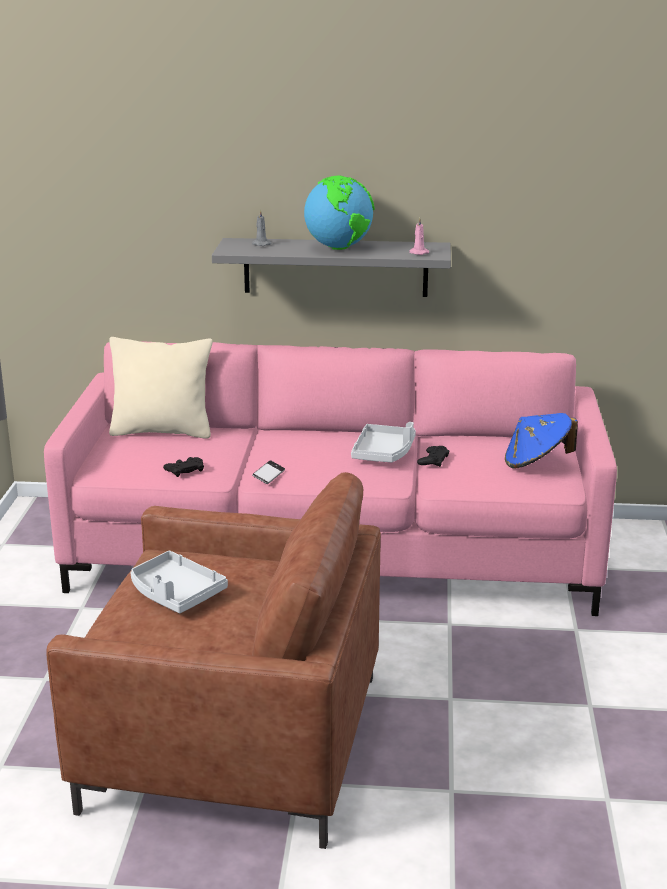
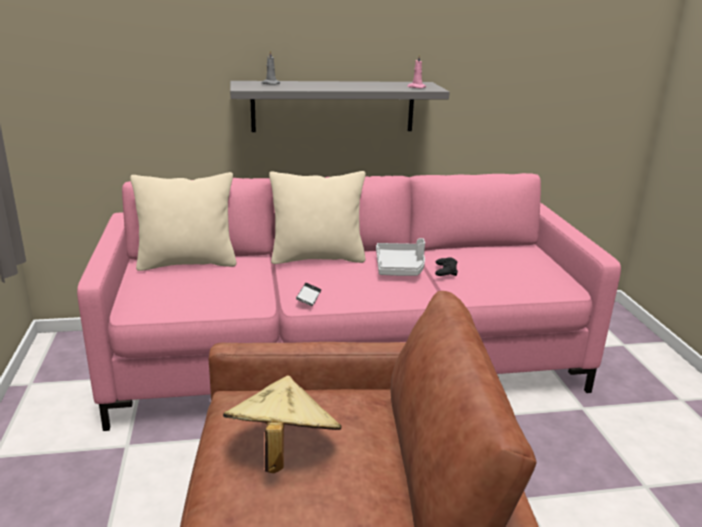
camera: 15 degrees left, 0 degrees up
(175, 593) = (281, 451): grey tray -> beige hat
(185, 470) = (225, 298): black game controller -> none
(300, 436) = (318, 258): none -> beige pillow
(339, 248) = (344, 85): globe -> none
(536, 463) = (532, 266): blue hat -> none

